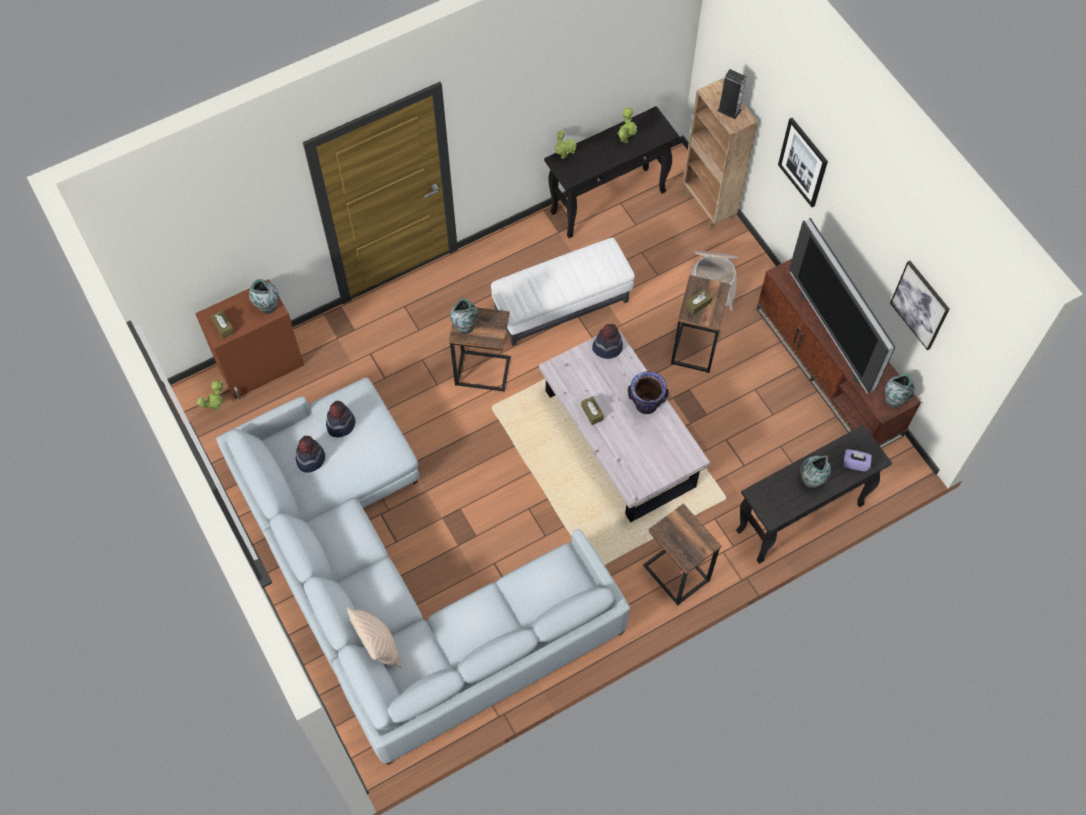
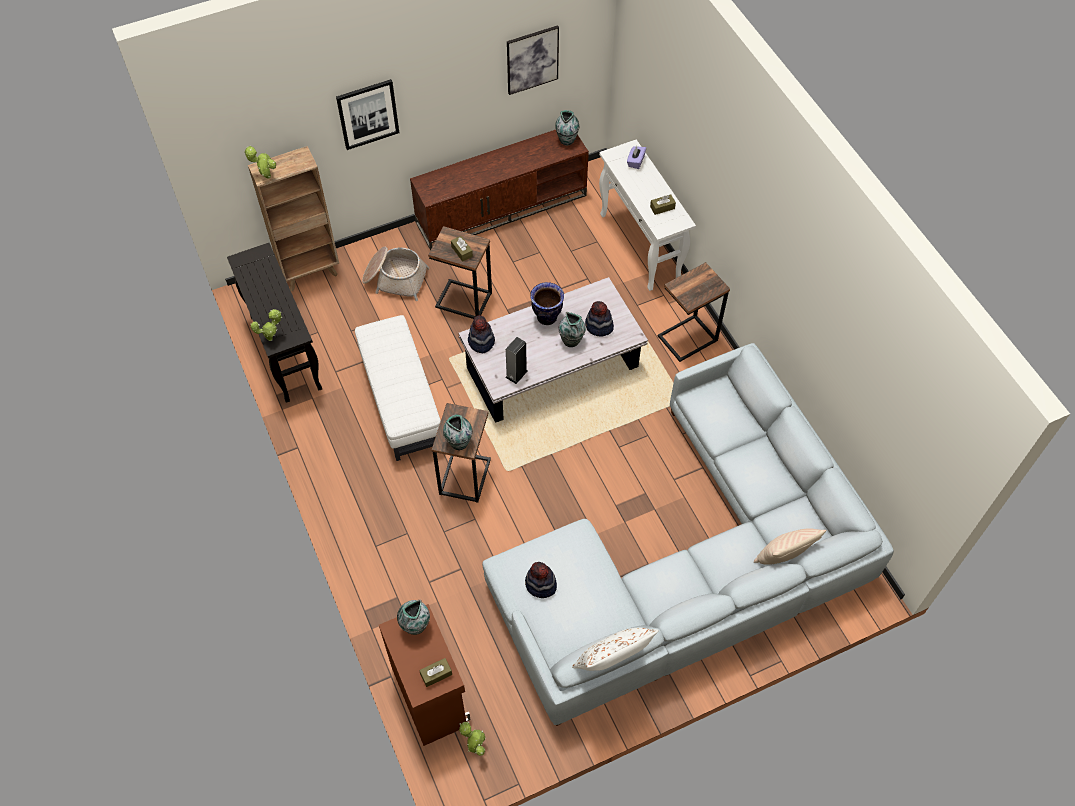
camera: 85 degrees left, 5 degrees down
(245, 473) = (612, 661): none -> white pillow
(310, 459) = (579, 615): hat -> hat (599, 326)
(592, 413) = (551, 360): brown tissue box -> brown tissue box (662, 207)
(625, 139) = (262, 285): potted plant -> potted plant (266, 176)
(729, 110) = (288, 164): speaker -> speaker (516, 374)
(799, 519) = (640, 247): black console table -> white console table
(811, 480) = (649, 192): vase -> vase (571, 341)
(836, 334) = (498, 167): television -> none

